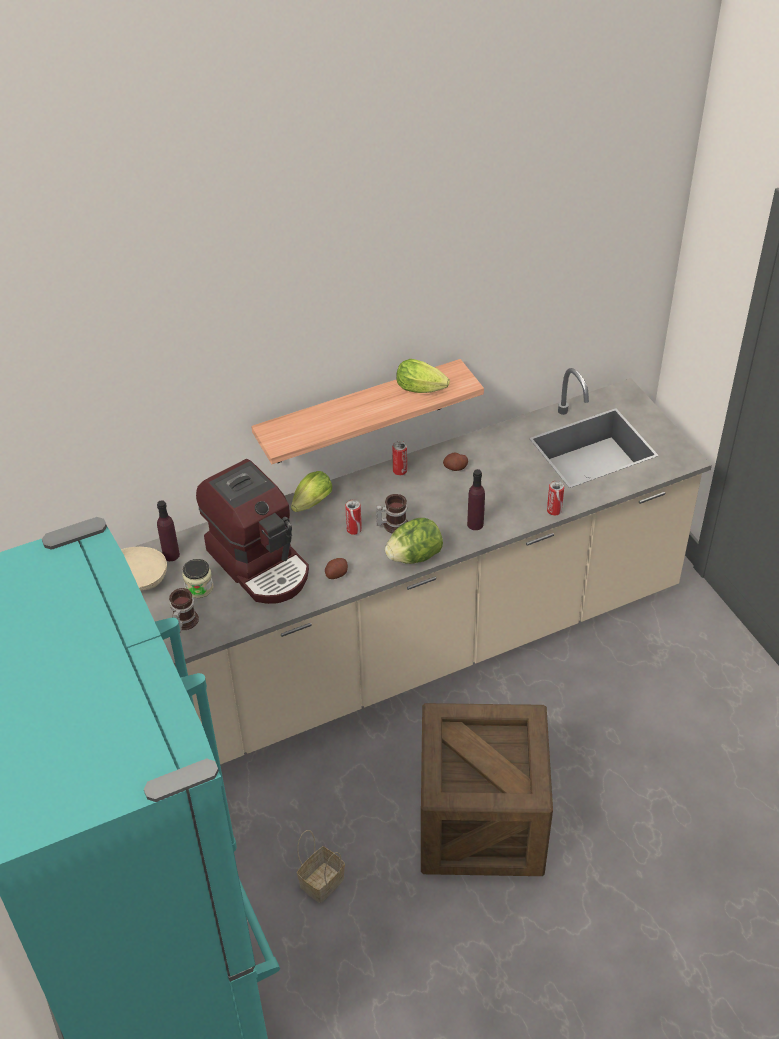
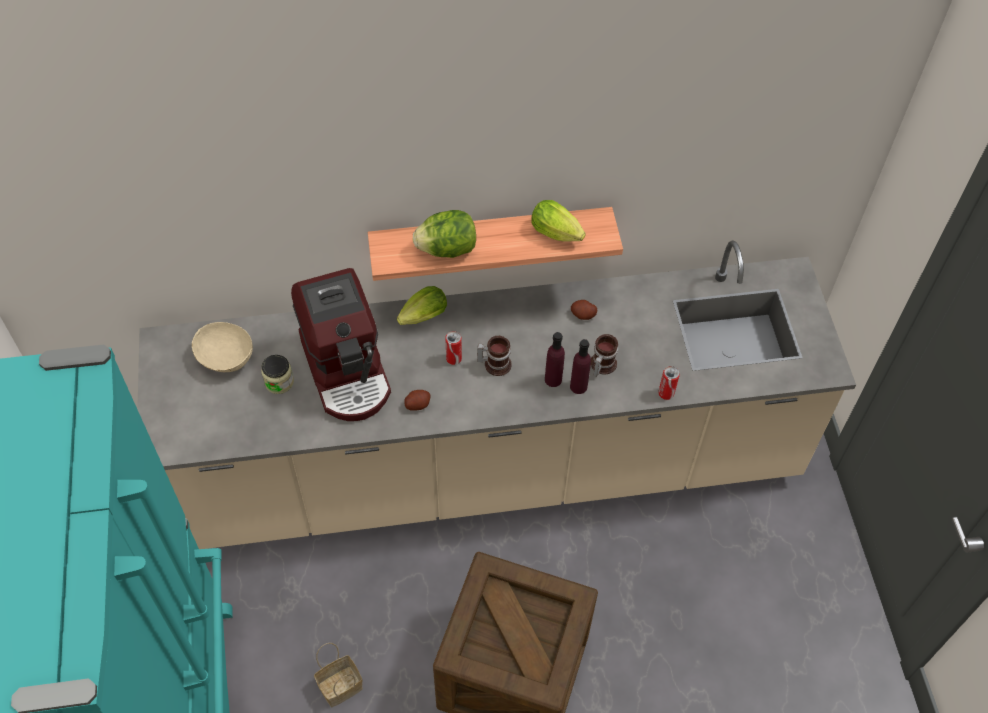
camera: 15 degrees right, 10 degrees up
(171, 555) = (266, 337): purple bottle -> purple bottle (553, 379)
(183, 622) = (250, 416): mug -> mug (601, 365)
(400, 471) = (525, 303): can -> none
(414, 556) = (503, 406): lettuce -> lettuce (447, 249)

